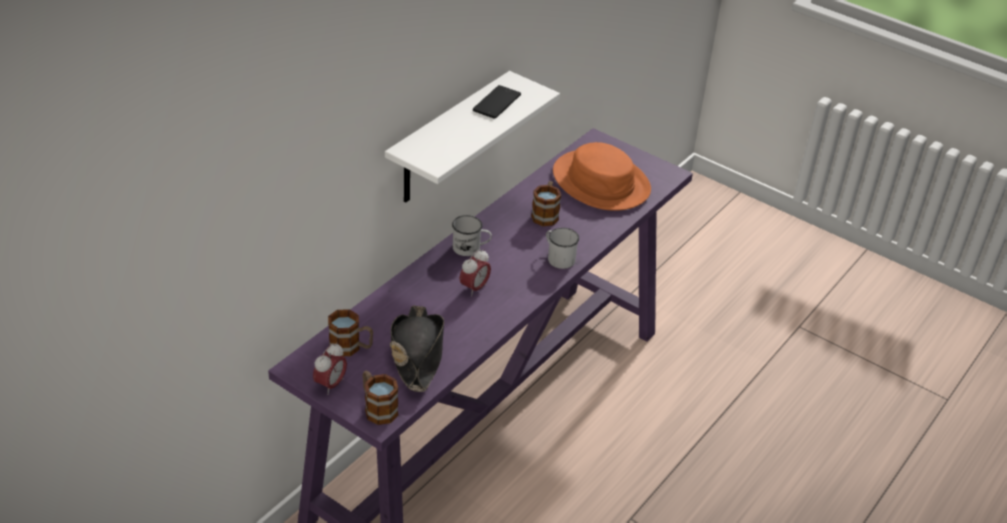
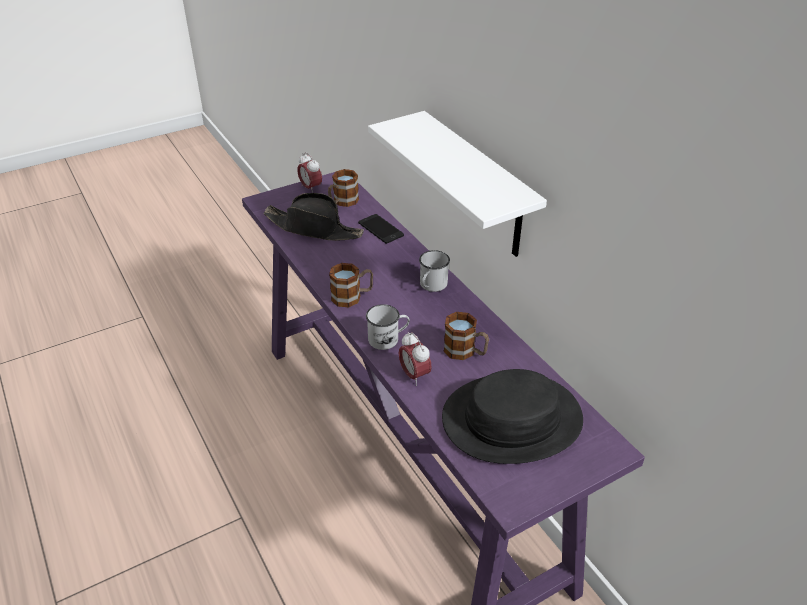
camera: 115 degrees right, 0 degrees up
(377, 407) = (273, 202): mug -> mug (352, 297)
(474, 288) = (373, 274): alarm clock -> alarm clock (414, 375)
(497, 102) = (478, 177): phone -> phone (380, 229)
(601, 182) = (512, 420): orange hat -> black hat

